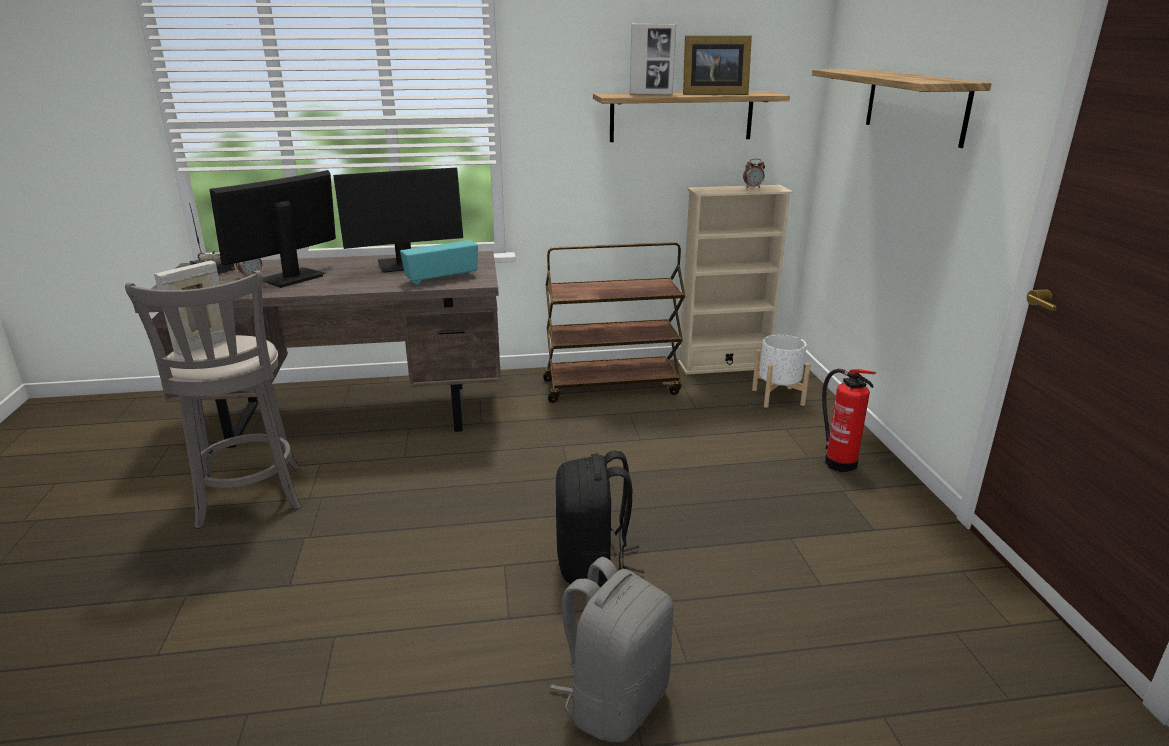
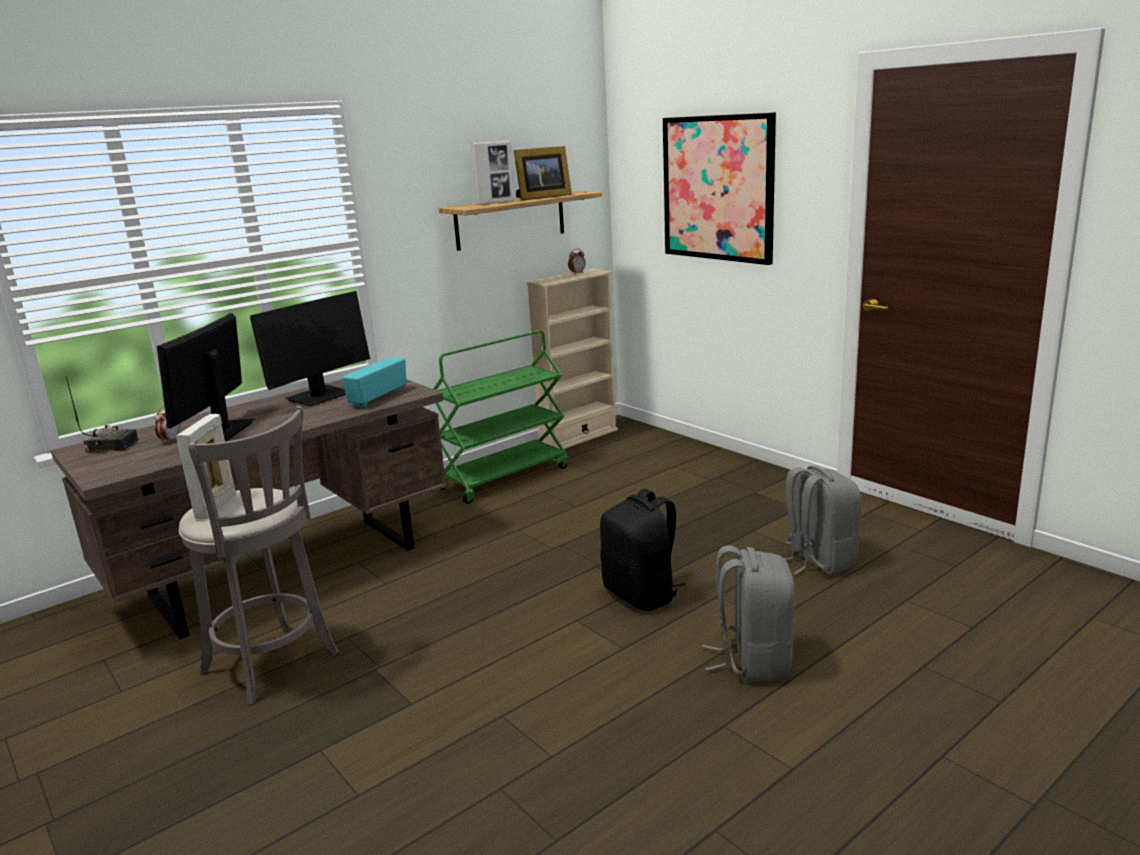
camera: 30 degrees left, 5 degrees down
(612, 386) = (505, 477): brown cart -> green cart
(777, 397) = (644, 447): white planter -> none
(826, 608) = (817, 560): none -> grey backpack
(838, 462) = (732, 476): fire extinguisher -> none
(915, 105) = (718, 188): shelf -> picture

